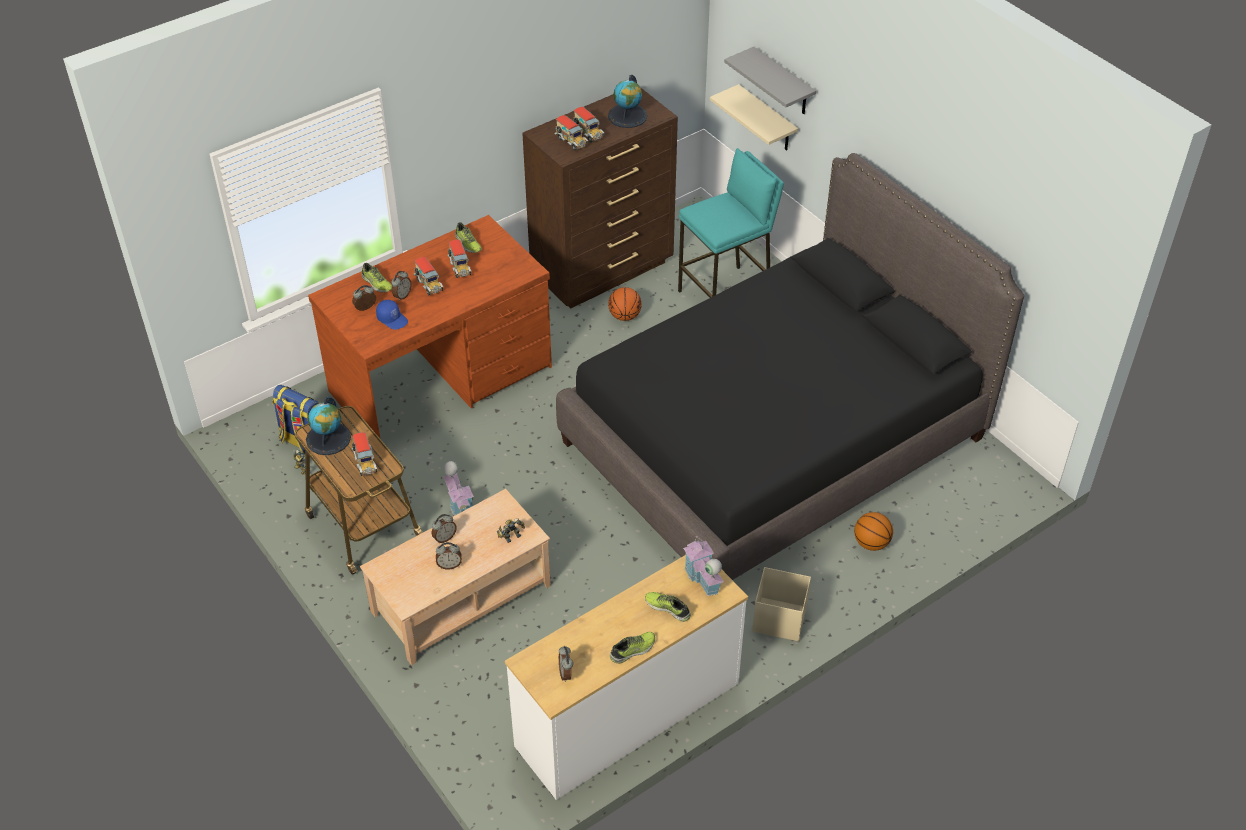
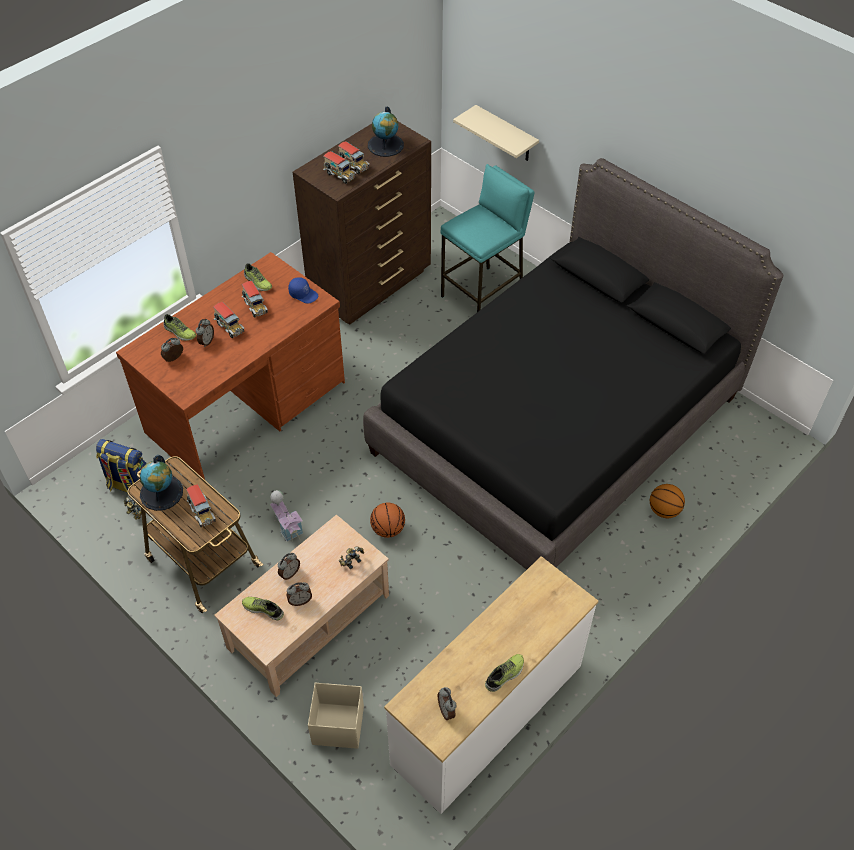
camera: 10 degrees left, 5 degrees up
(392, 319) = (202, 366): blue cap -> blue cap (303, 294)
(625, 316) = (399, 325): basketball -> basketball (388, 529)
(668, 608) = (527, 624): shoe -> shoe (263, 609)
(702, 579) = (552, 589): toy house -> none
(778, 618) = (601, 596): beige storage box -> beige storage box (337, 725)
(783, 82) = (522, 99): grey shelf -> none

